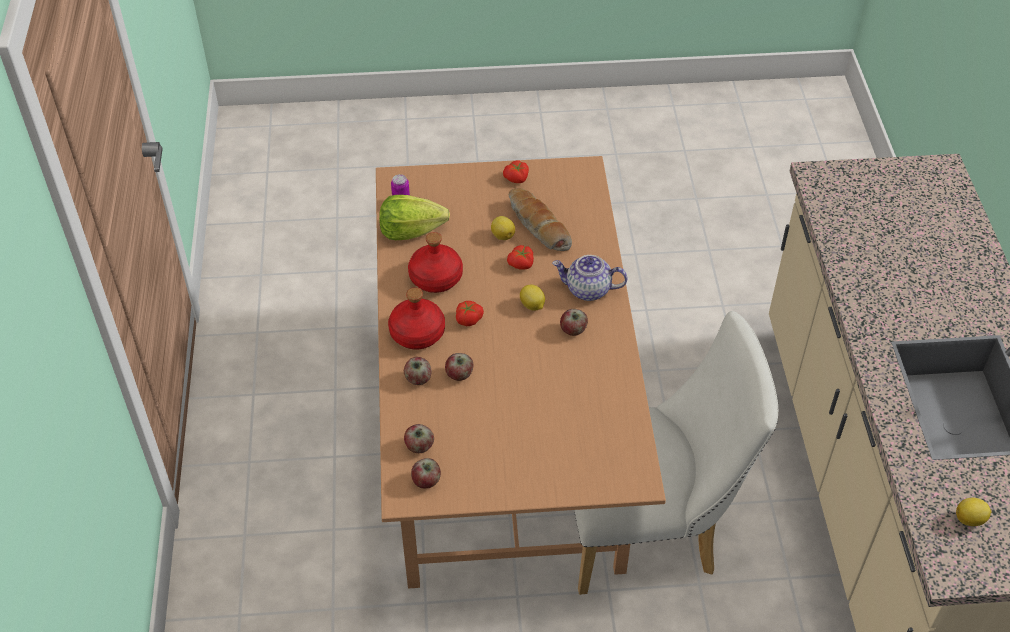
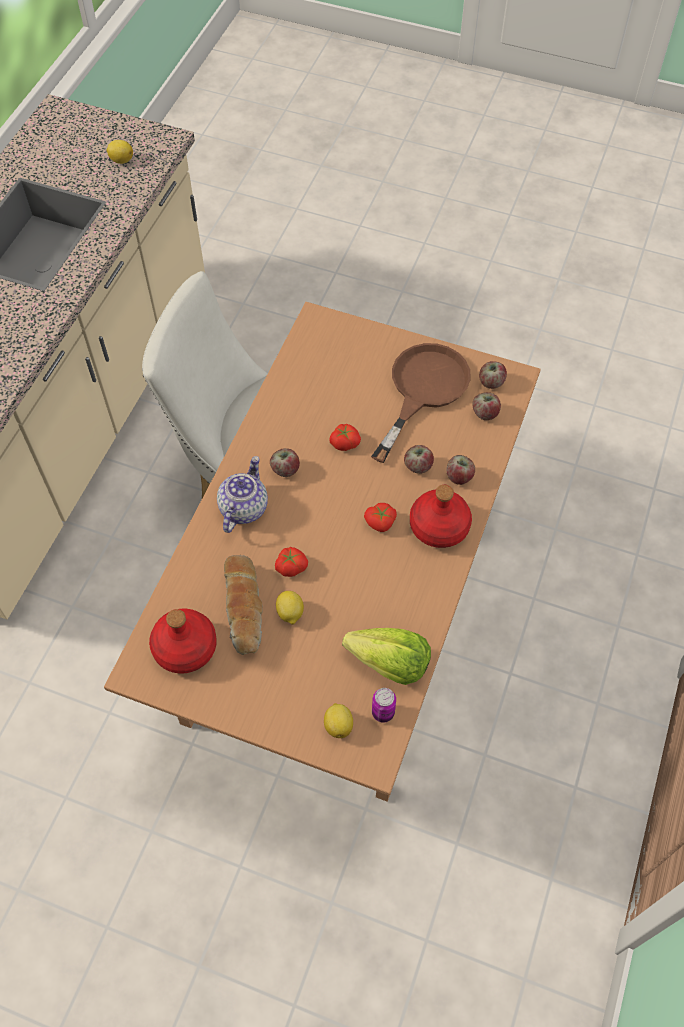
camera: 155 degrees left, 10 degrees up
(435, 278) = (391, 586): red bottle -> red bottle (186, 647)
(490, 447) = (423, 390): none -> brown frying pan
(517, 179) = (226, 692): tomato -> tomato (344, 442)
(532, 306) = (308, 512): lemon -> lemon (338, 725)
(587, 290) = (243, 508): teapot -> teapot turned 105 degrees counterclockwise

